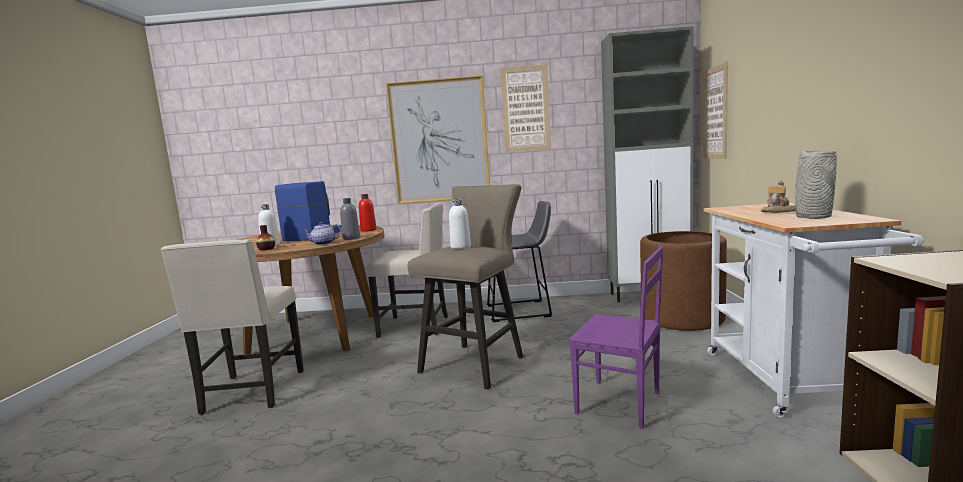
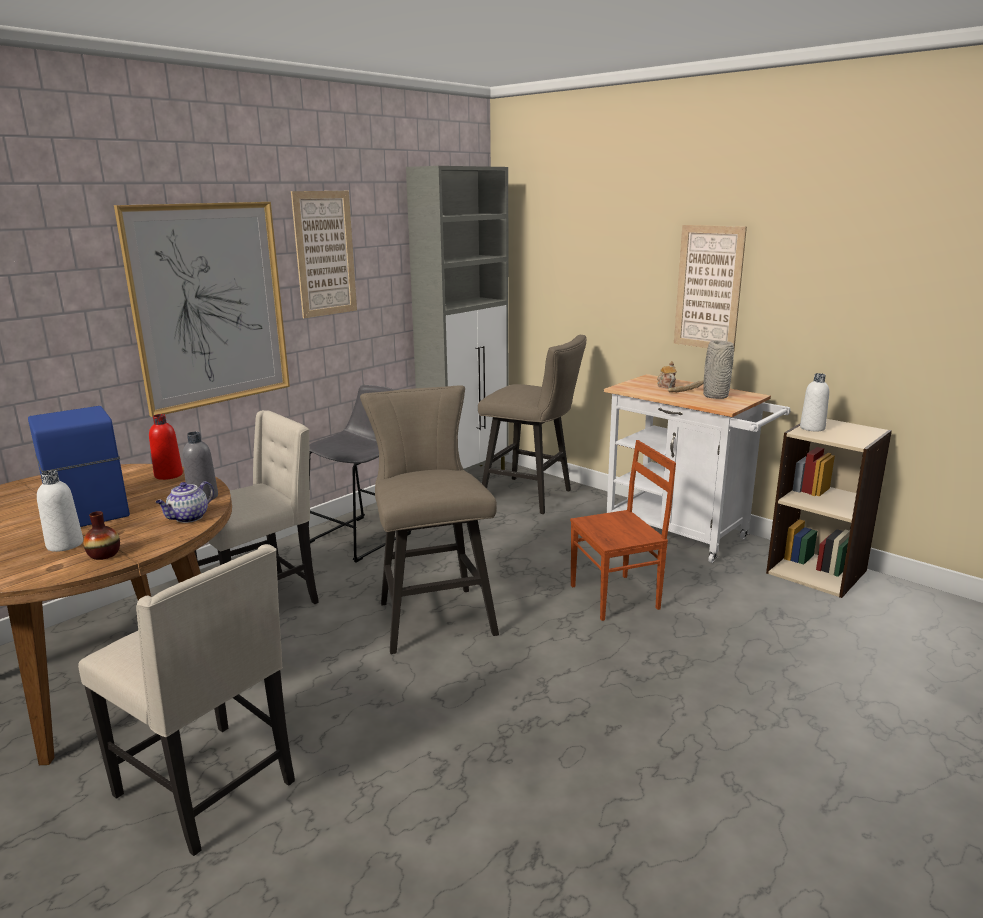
camera: 50 degrees left, 10 degrees up
(460, 247) = (428, 477): white bottle -> white bottle (812, 428)
(619, 404) = (616, 597): purple chair -> brown chair
(682, 318) = (532, 497): brown planter -> beige stool
(715, 113) = (524, 267): picture -> picture (708, 288)

